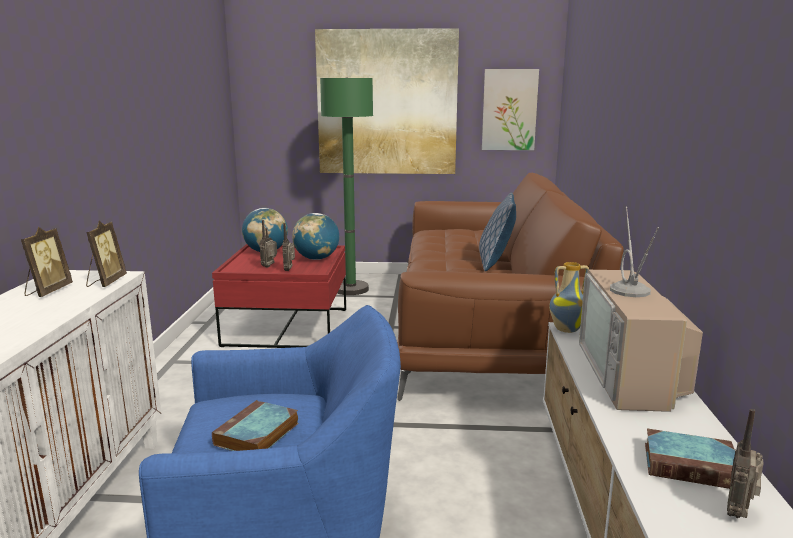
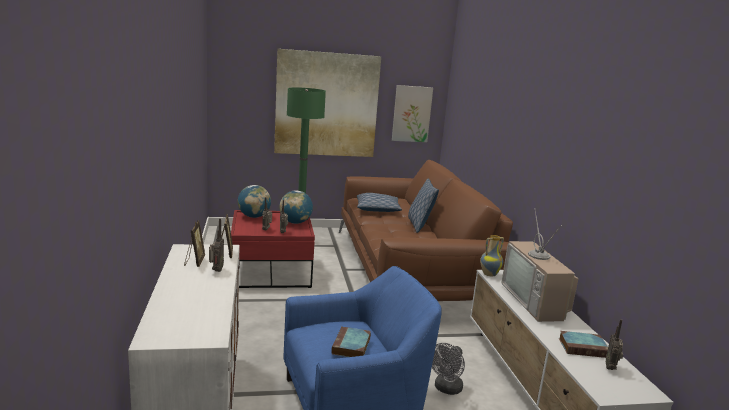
camera: 15 degrees left, 0 degrees up
(61, 303) = (216, 271): none -> radio
(446, 242) = (377, 209): none -> pillow
(460, 519) = (446, 389): none -> grey fan

